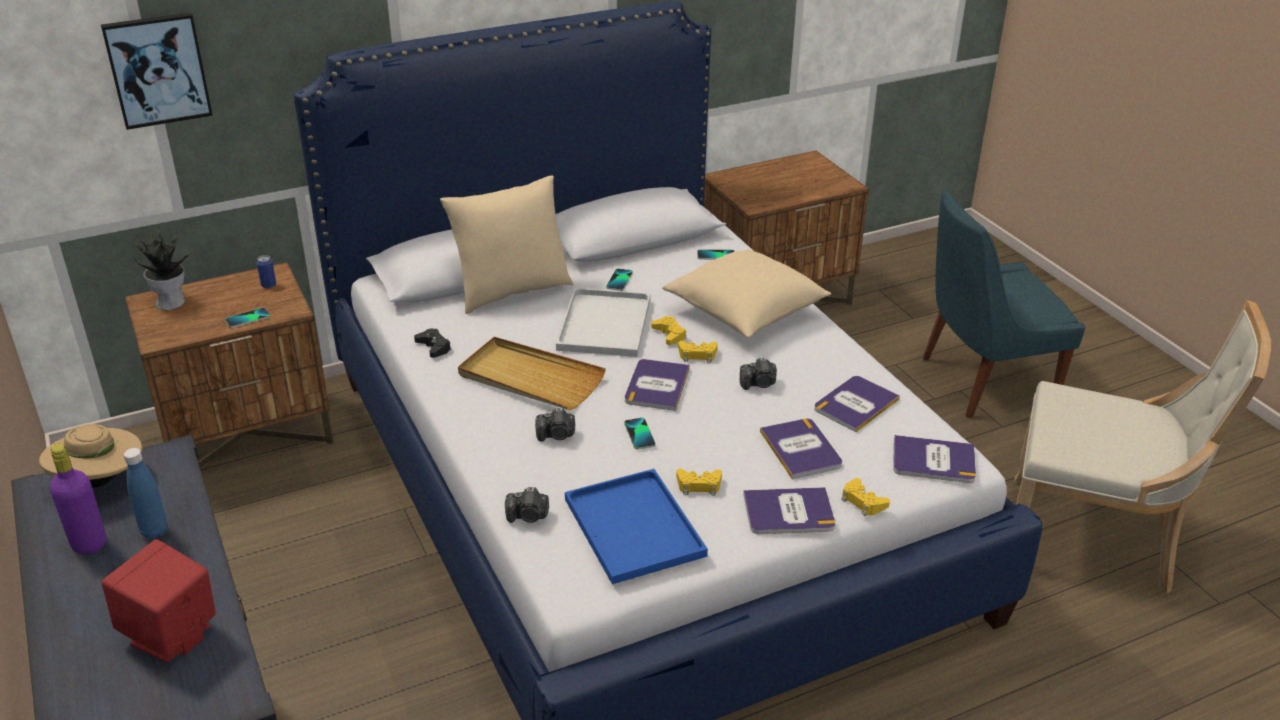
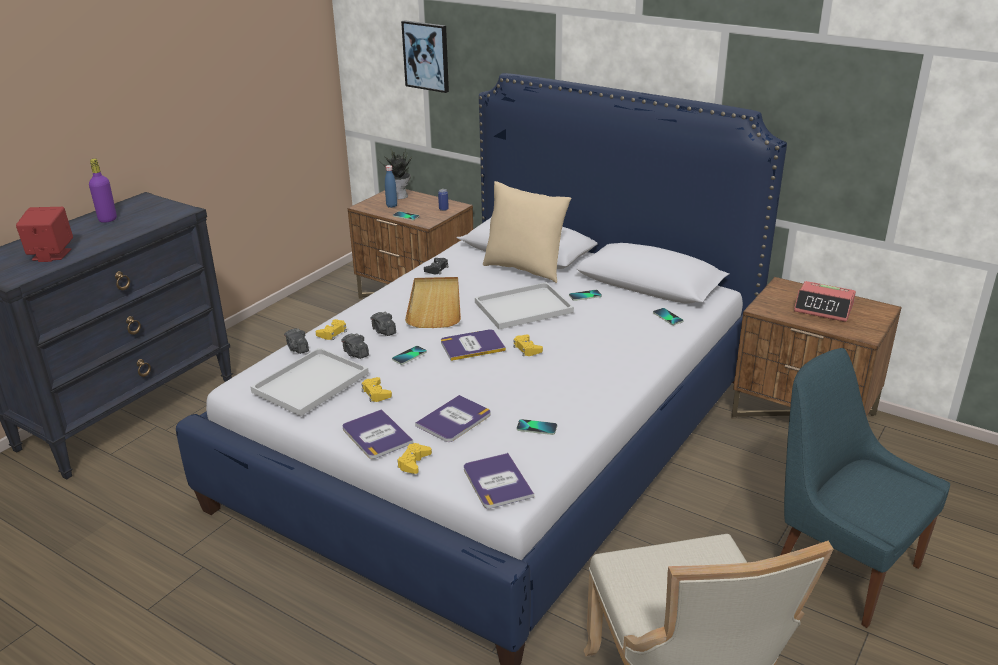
camera: 60 degrees right, 5 degrees down
(100, 481) = (155, 206): beige hat -> none
(154, 531) = (124, 227): blue bottle -> blue bottle (391, 206)
(631, 526) = (311, 381): blue tray -> white tray
(669, 335) = (540, 332): yellow game controller -> yellow game controller (332, 333)
(745, 313) = (604, 351): beige pillow -> none
(759, 384) = (518, 382): camera -> camera (355, 354)
(784, 180) = (824, 308): none -> alarm clock
(855, 404) = (536, 428): book -> phone

